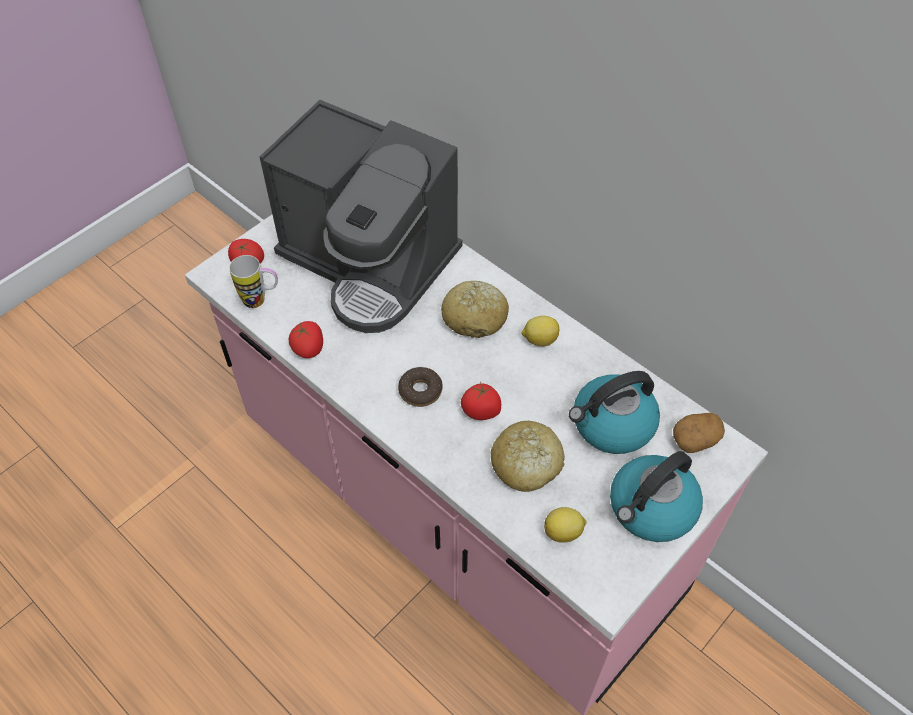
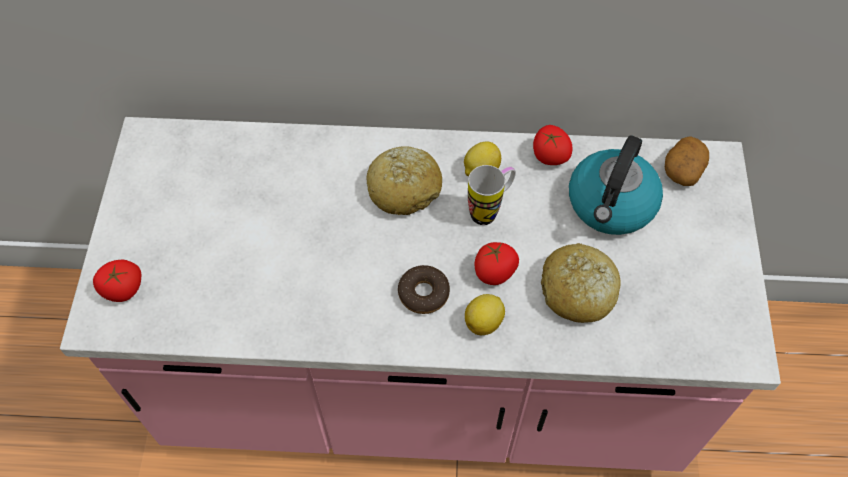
camera: 40 degrees left, 5 degrees up
(261, 300) = (176, 317): mug -> mug (490, 210)
(308, 348) = (276, 330): tomato -> tomato (549, 155)
(370, 263) = (253, 203): coffee machine -> none
(564, 532) = (664, 328): lemon -> lemon (484, 322)
(651, 509) = (707, 254): kettle -> none

